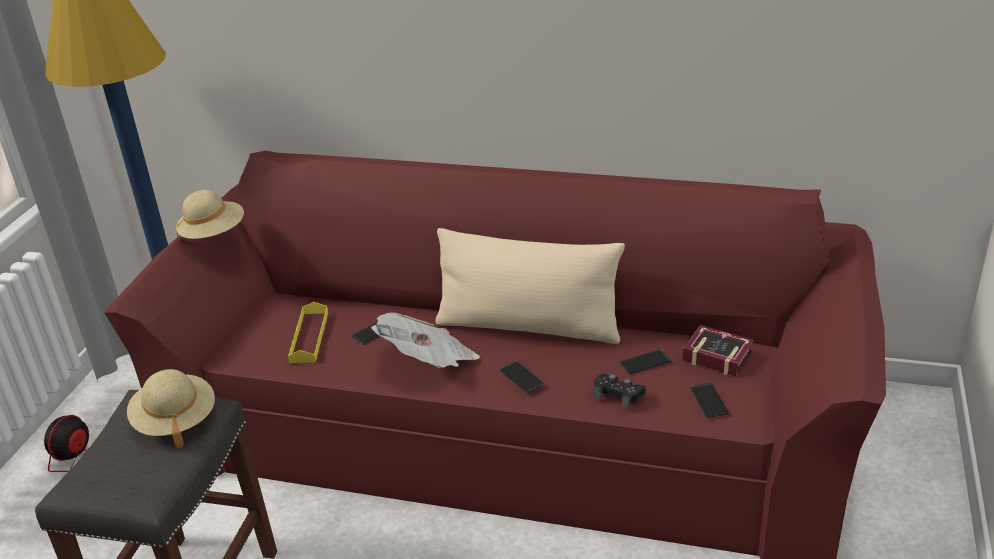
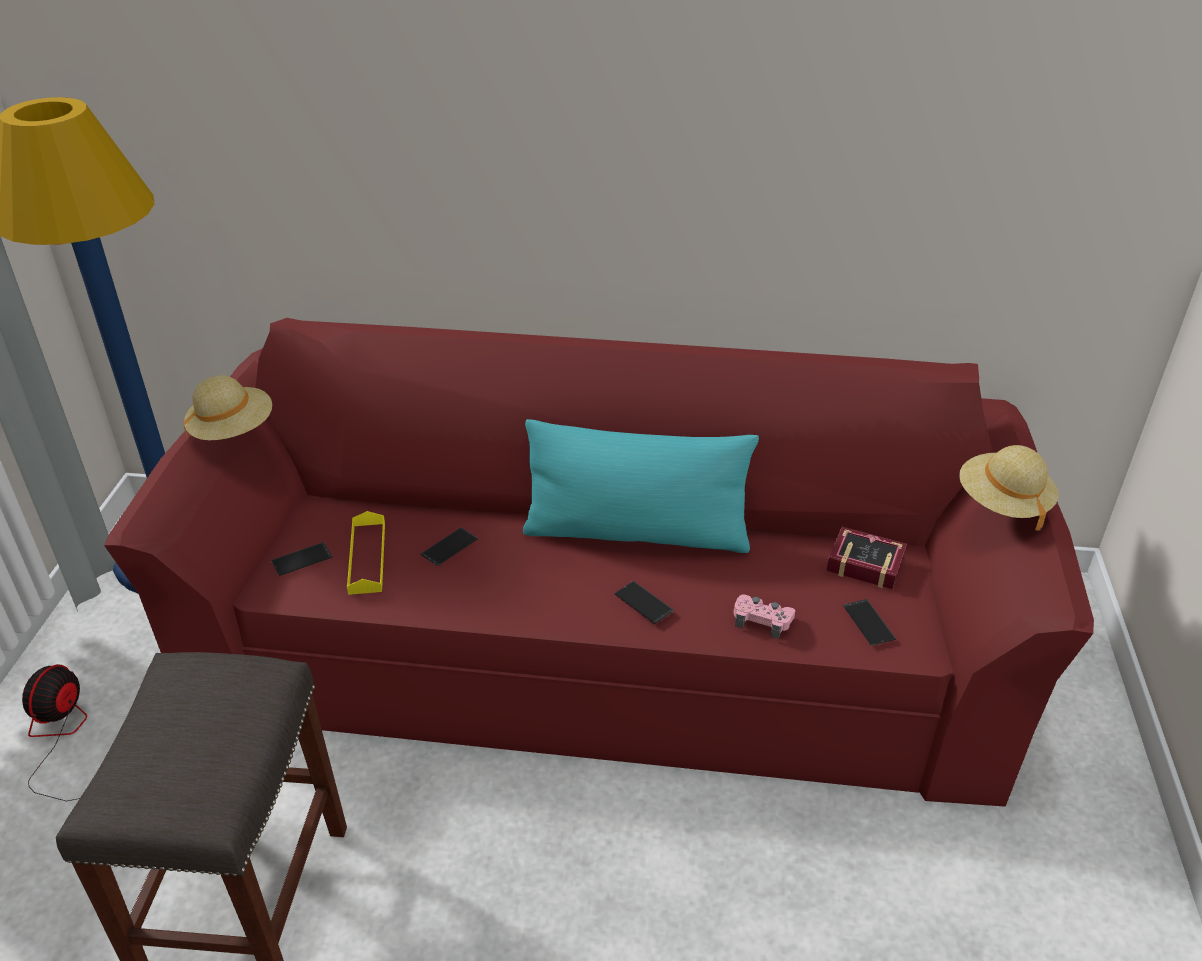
camera: 10 degrees left, 5 degrees up
(175, 421) = (228, 697): beige hat -> beige hat (1002, 503)
(429, 362) = (526, 586): newspaper -> none
(528, 326) = (636, 533): beige pillow -> turquoise pillow
(618, 394) = (762, 620): black game controller -> pink game controller
(645, 362) = (784, 575): phone -> phone (302, 559)

